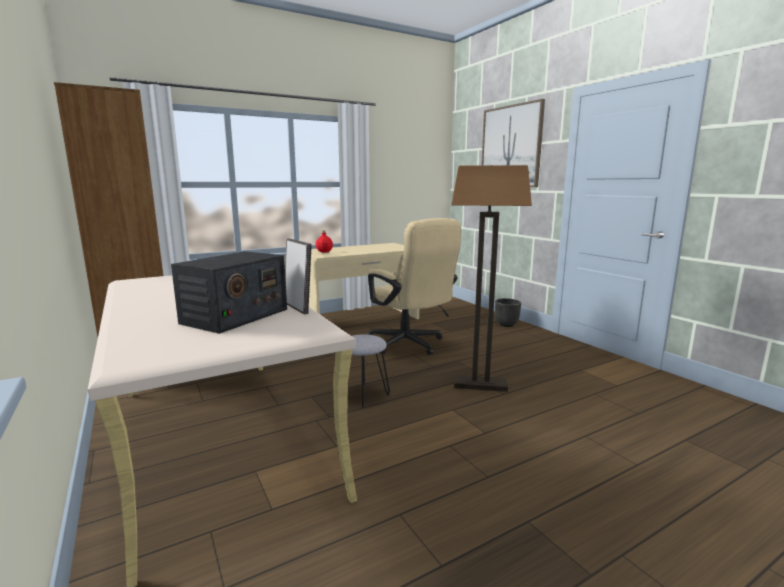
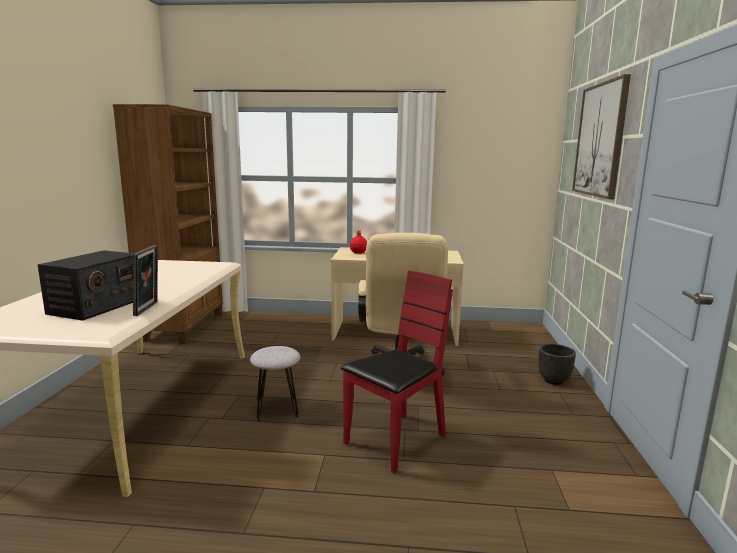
camera: 35 degrees right, 0 degrees up
(235, 316) = (96, 306): radio -> radio turned 45 degrees counterclockwise
(480, 385) = (395, 441): floor lamp -> red chair

